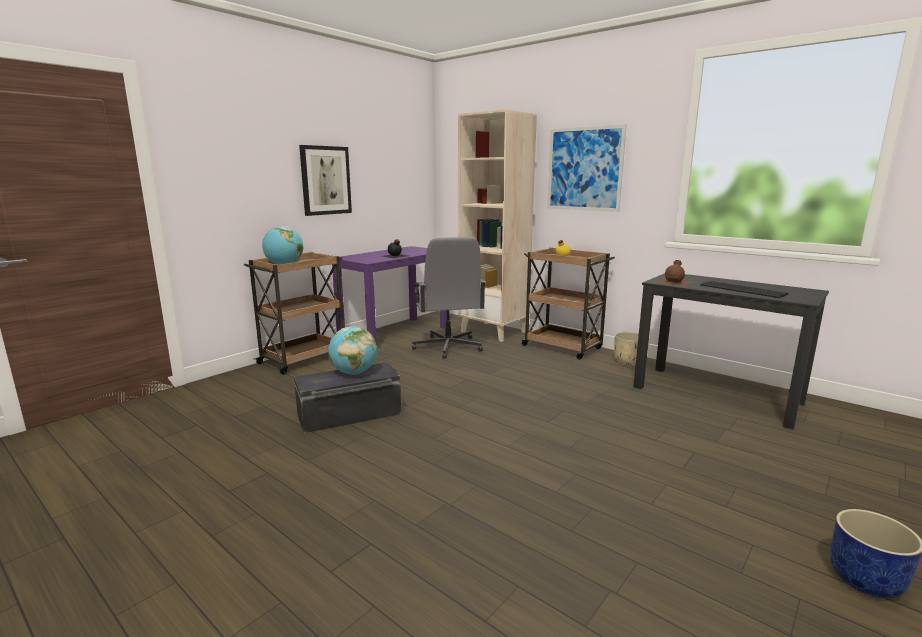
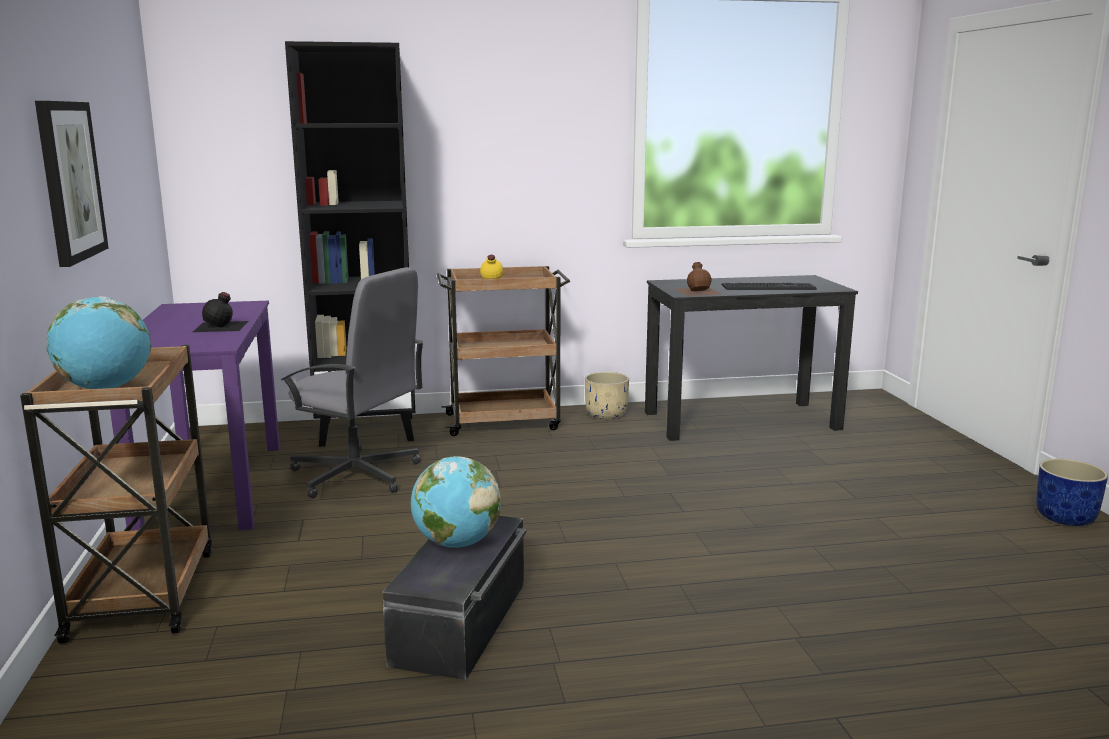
camera: 50 degrees left, 0 degrees up
(494, 332) = (368, 430): beige bookcase -> black bookcase
(584, 169) = (492, 141): picture -> none

